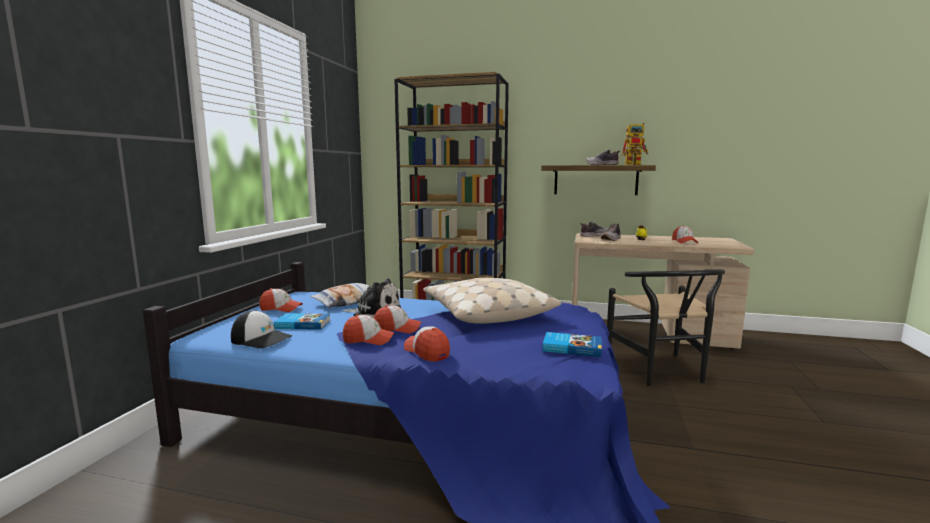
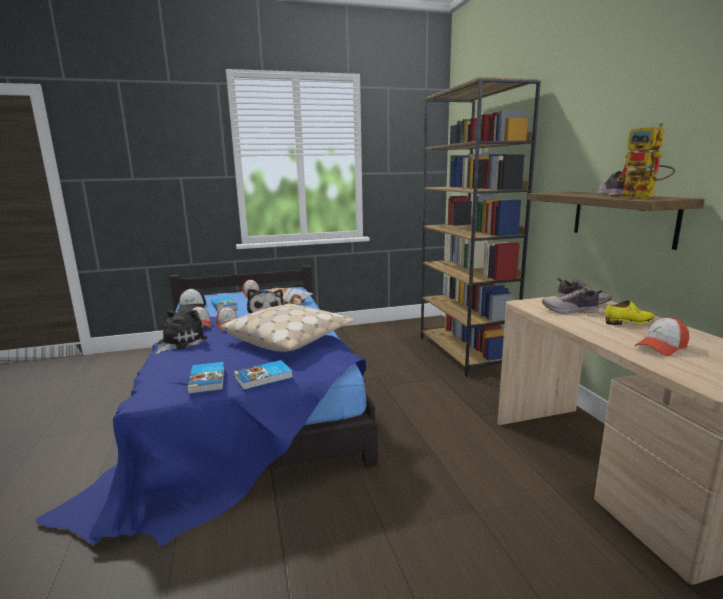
camera: 60 degrees right, 5 degrees up
(427, 352) = (179, 342): cap -> plush toy
(585, 330) = (264, 378): none -> book
(661, 373) = (474, 506): black chair -> none

